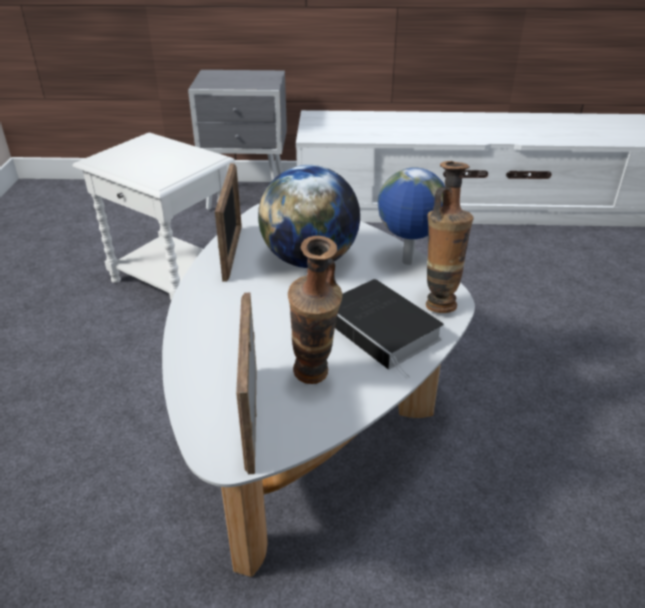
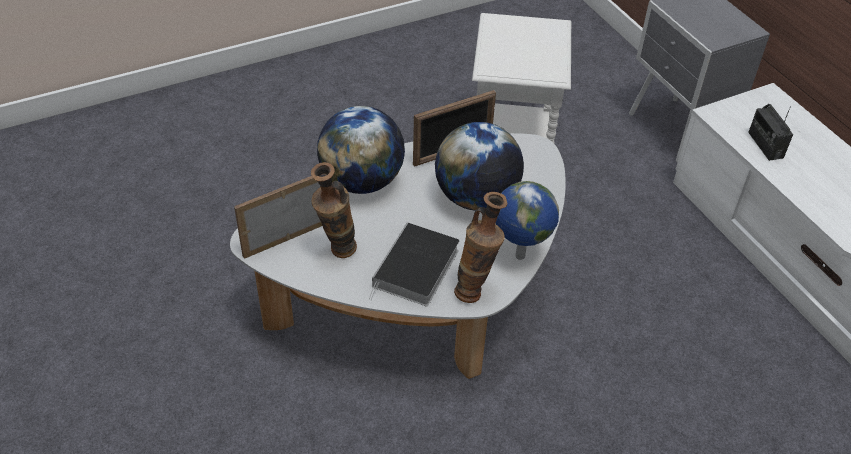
camera: 60 degrees right, 10 degrees up
(212, 323) = (362, 181): none -> globe
(361, 132) = (765, 145): none -> radio

